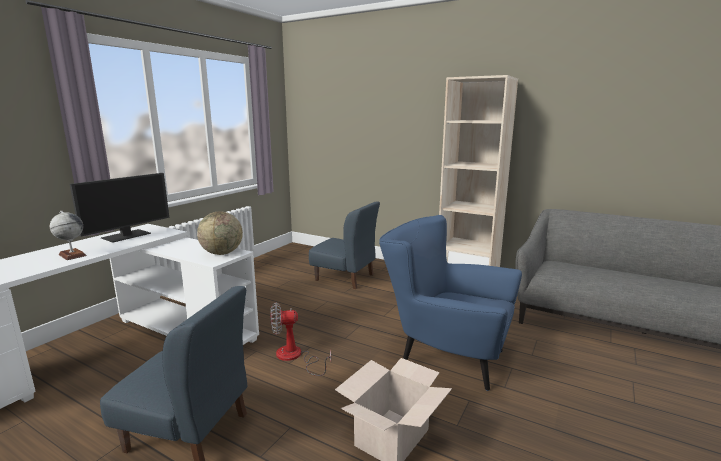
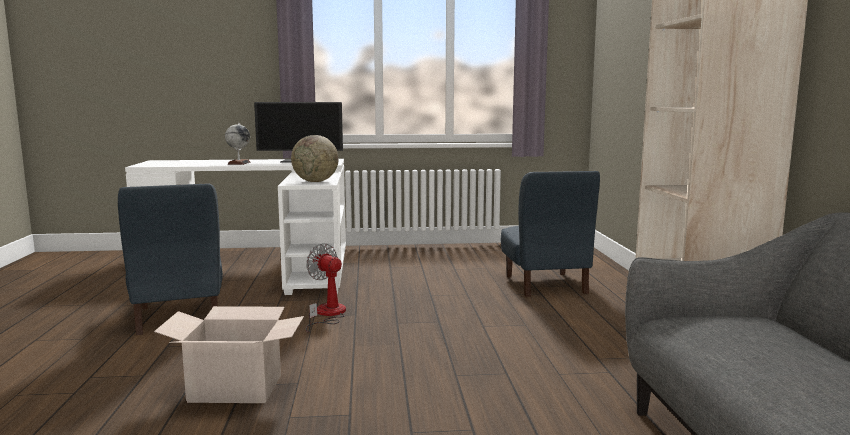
camera: 55 degrees right, 5 degrees down
(444, 356) = (437, 379): blue armchair -> none

